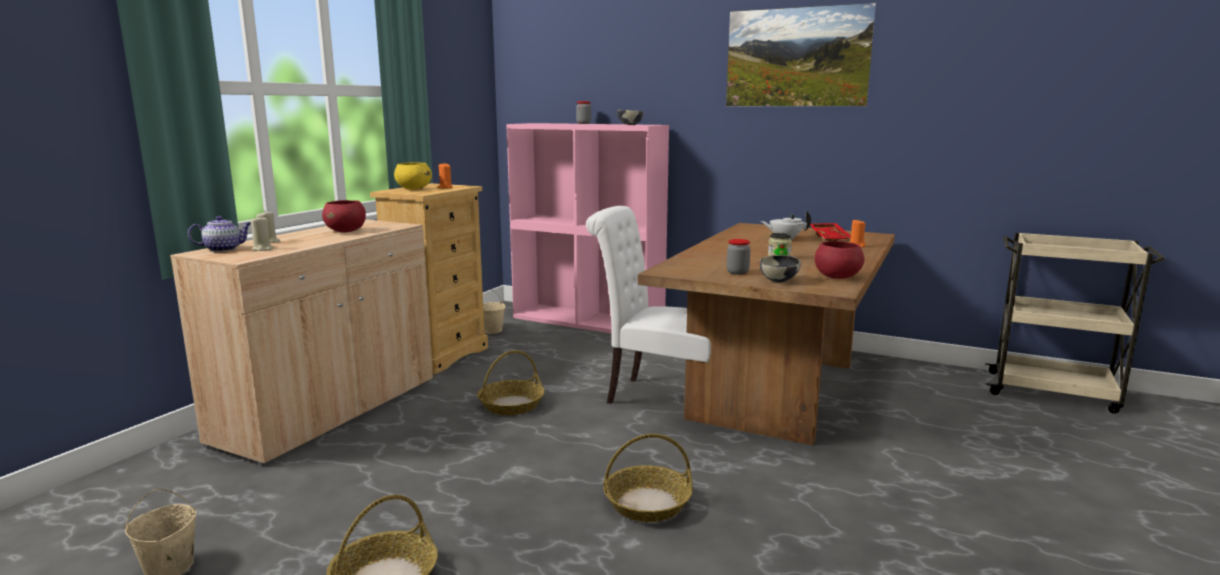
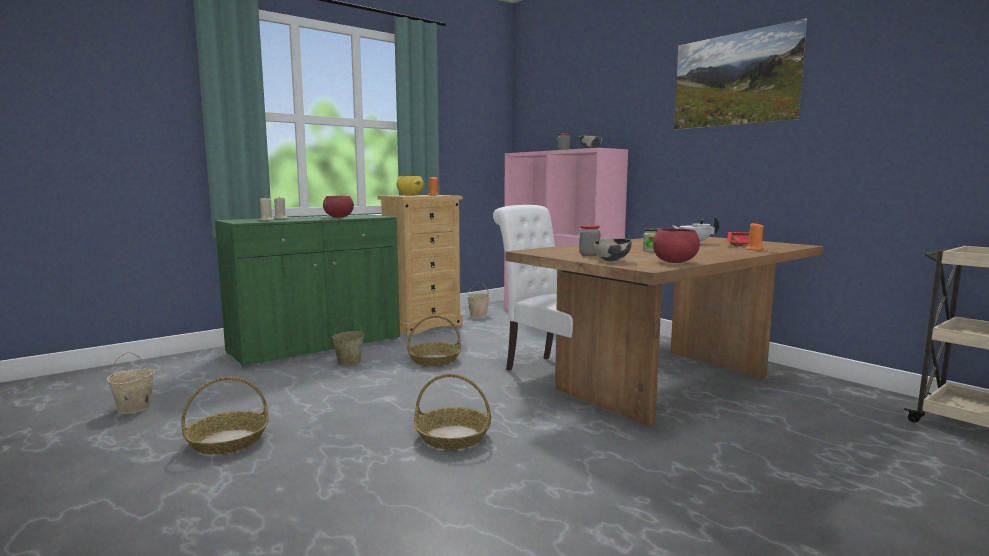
camera: 25 degrees right, 5 degrees down
(224, 249) = (247, 219): teapot -> none
(329, 411) = (316, 346): beige cabinet -> green cabinet
(405, 427) = (349, 362): none -> beige bucket

